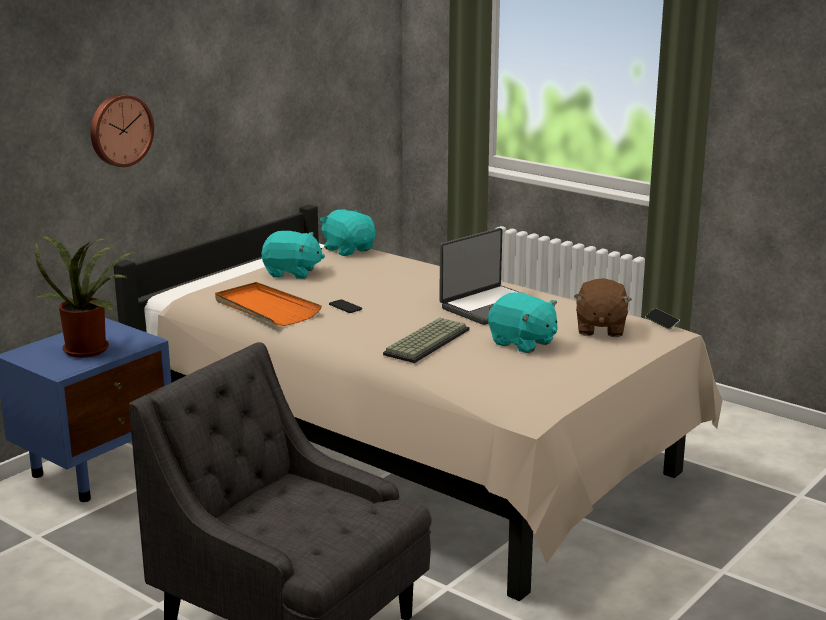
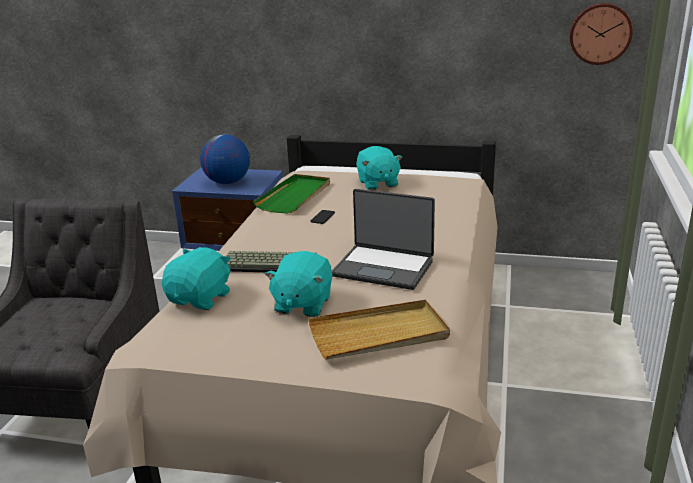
camera: 65 degrees right, 5 degrees up
(90, 349) = (227, 182): potted plant -> globe
(120, 130) = (304, 39): wall clock -> wall clock (600, 33)
(266, 308) = (295, 196): orange tray -> green tray
(348, 249) = (459, 185): turquoise plush toy -> turquoise plush toy (201, 298)
(600, 329) = (379, 334): brown plush toy -> beige tray
(661, 323) = (438, 368): phone -> none

